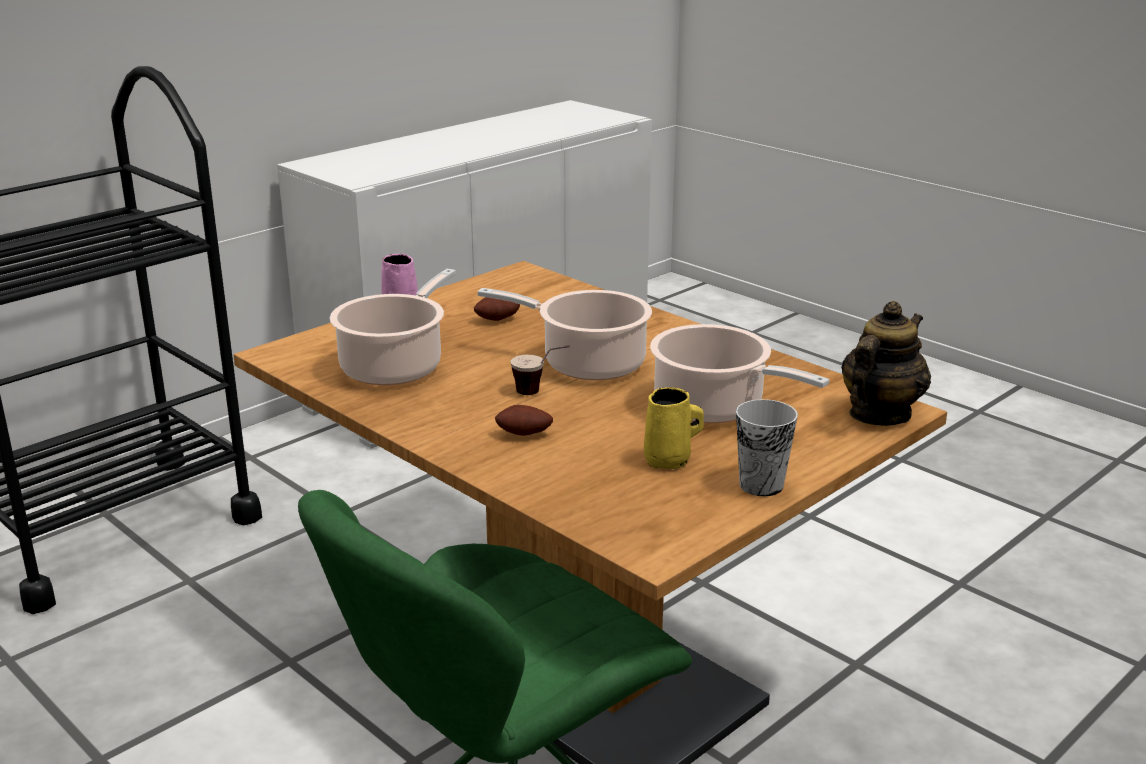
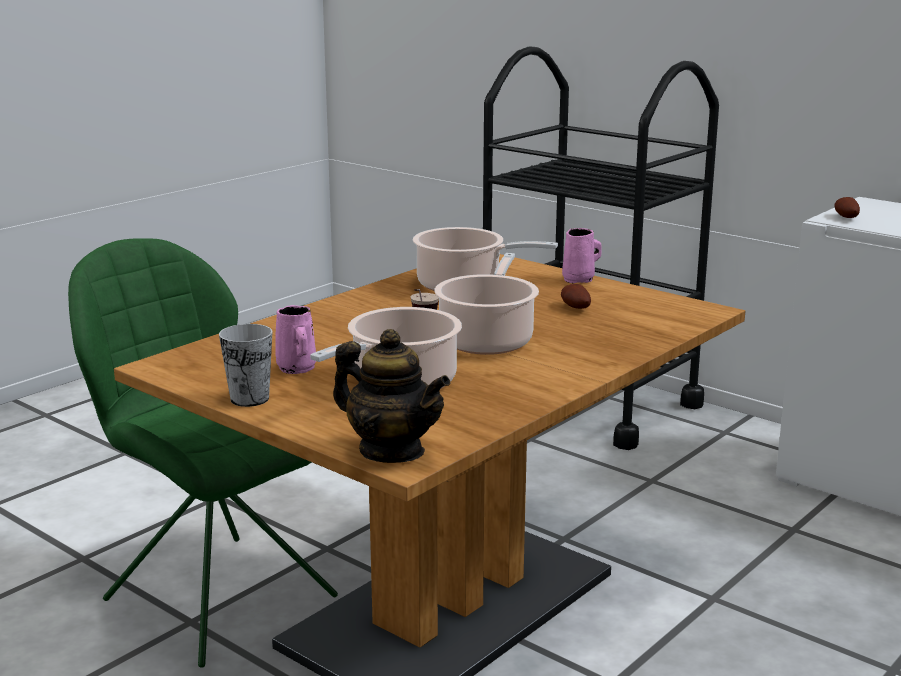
camera: 85 degrees right, 5 degrees down
(524, 435) = (343, 326): potato -> potato (845, 217)
(670, 460) = (297, 369): yellow mug -> pink mug

